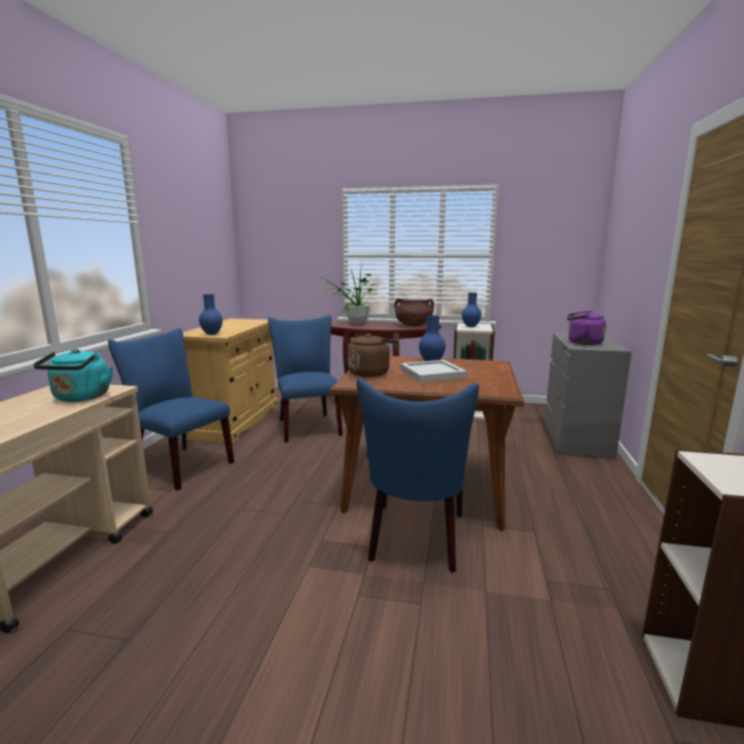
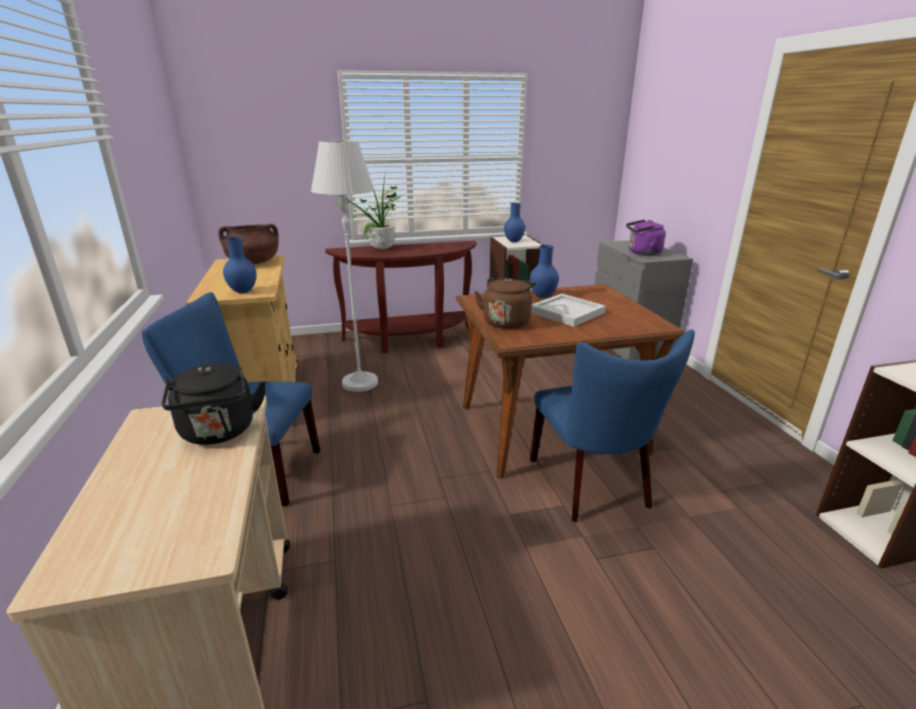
camera: 25 degrees left, 10 degrees up
(80, 398) = (219, 433): turquoise kettle -> black kettle
(307, 425) = (360, 383): blue chair -> white floor lamp
(413, 325) = (449, 245): brown cooking pot -> brown cooking pot (253, 262)

